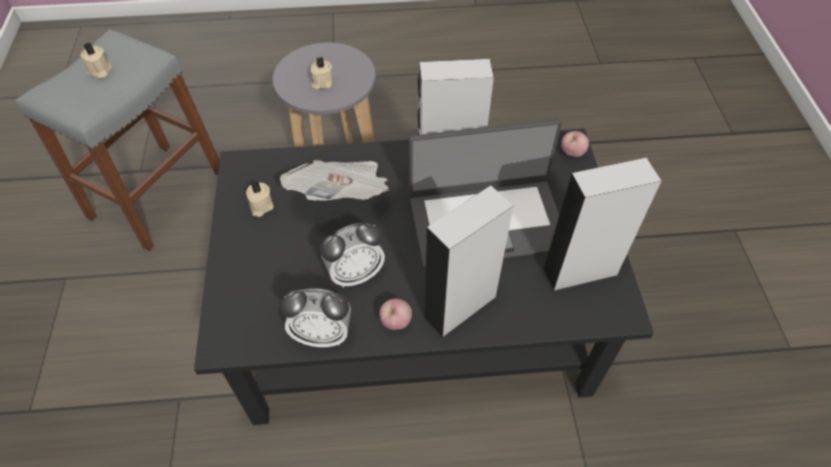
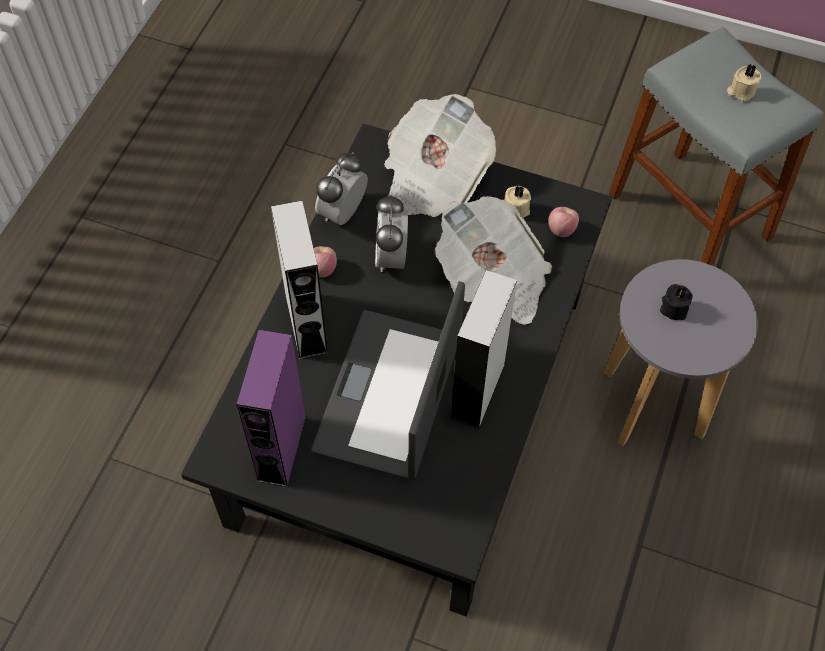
camera: 115 degrees right, 5 degrees up
(249, 277) = (433, 179): none -> newspaper
(322, 82) = (673, 307): beige candle -> black candle
(572, 153) = (440, 538): apple -> apple (561, 229)
(580, 272) = (281, 448): grey speaker -> purple speaker

